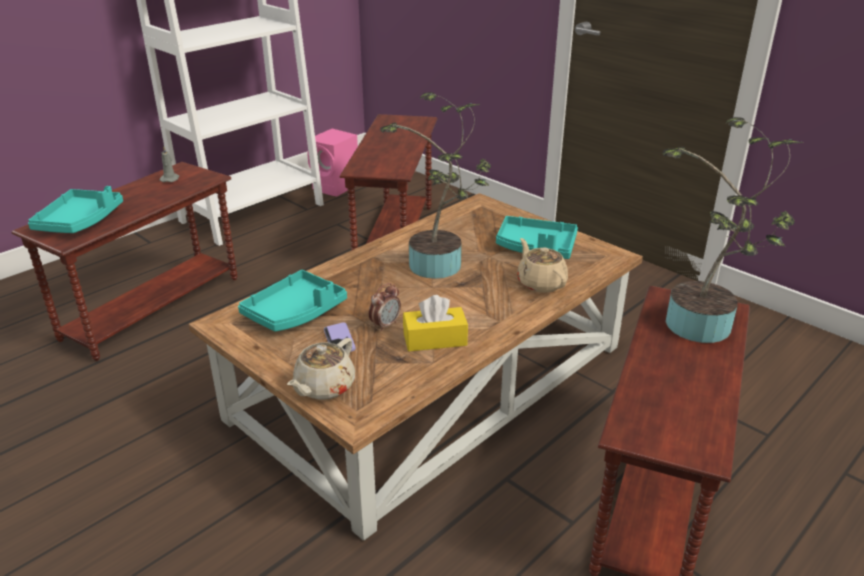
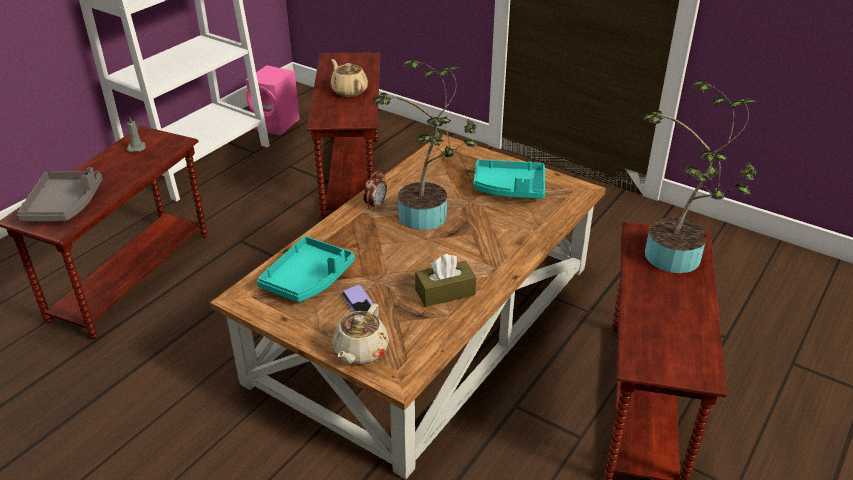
camera: 10 degrees left, 5 degrees up
(80, 221) = (65, 205): turquoise tray -> grey tray
(385, 325) = (396, 283): alarm clock -> alarm clock (376, 205)
(435, 339) = (445, 292): yellow tissue box -> brown tissue box
(540, 283) = (523, 225): beige teapot -> beige teapot (349, 91)

